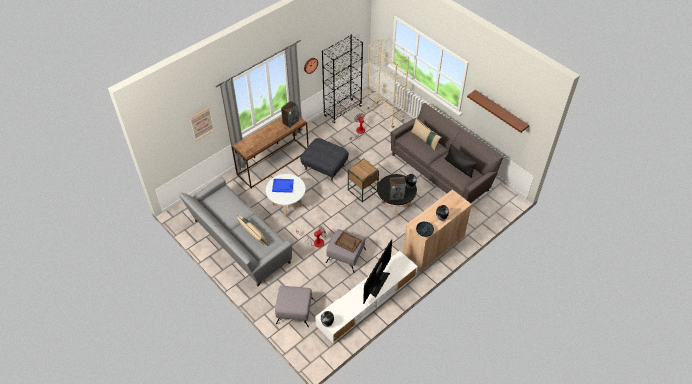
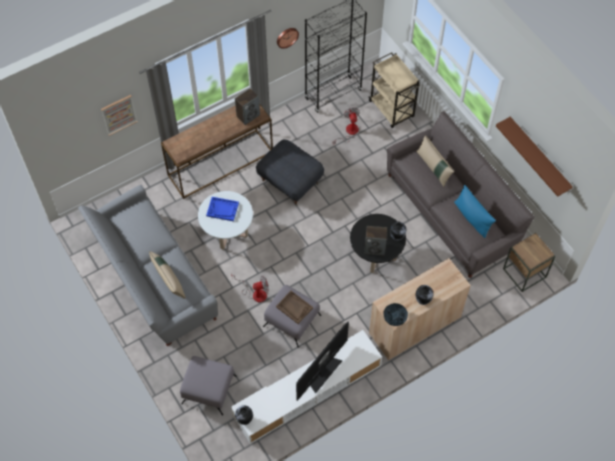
camera: 10 degrees right, 10 degrees up
(362, 190) = (335, 225): brown side table -> brown side table (524, 273)
(385, 115) = (392, 110): beige bookcase -> beige cart
(459, 167) = (472, 218): black pillow -> blue pillow

